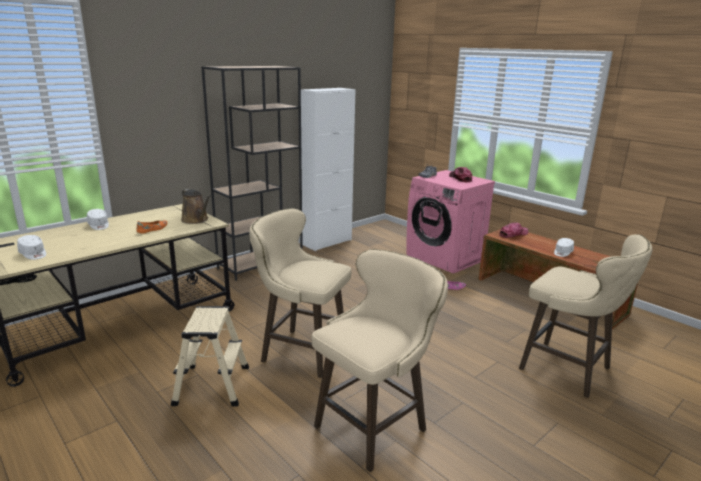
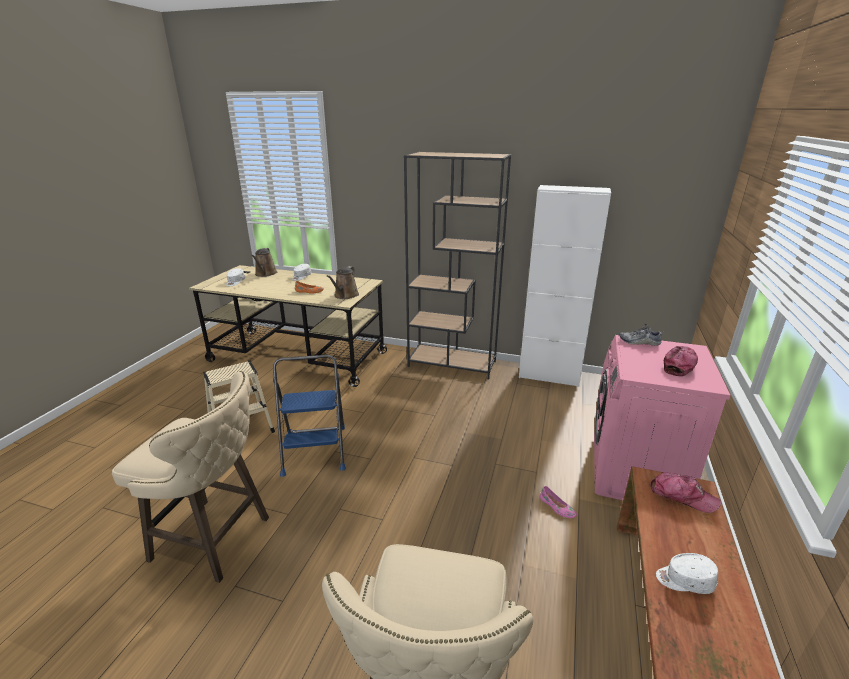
camera: 60 degrees right, 5 degrees up
(43, 237) = (265, 274): none -> brown watering can
(301, 351) = (315, 448): beige stool -> blue step ladder

